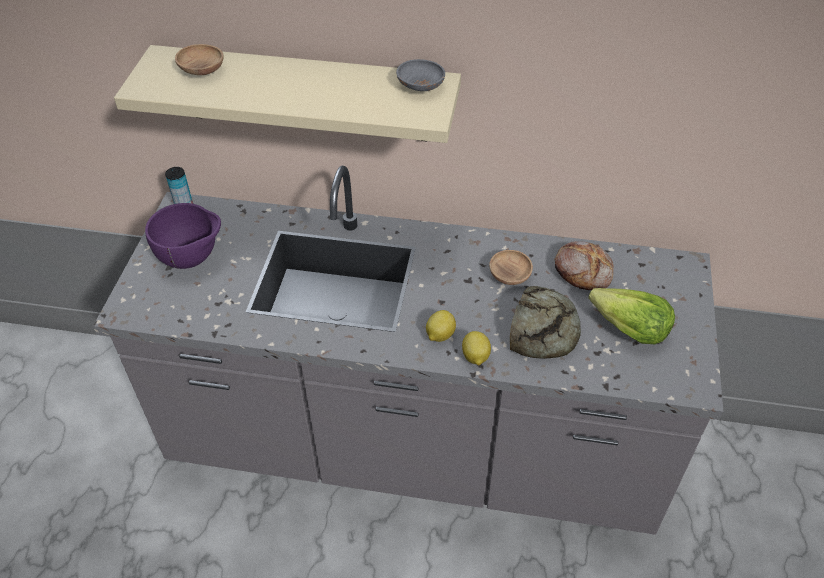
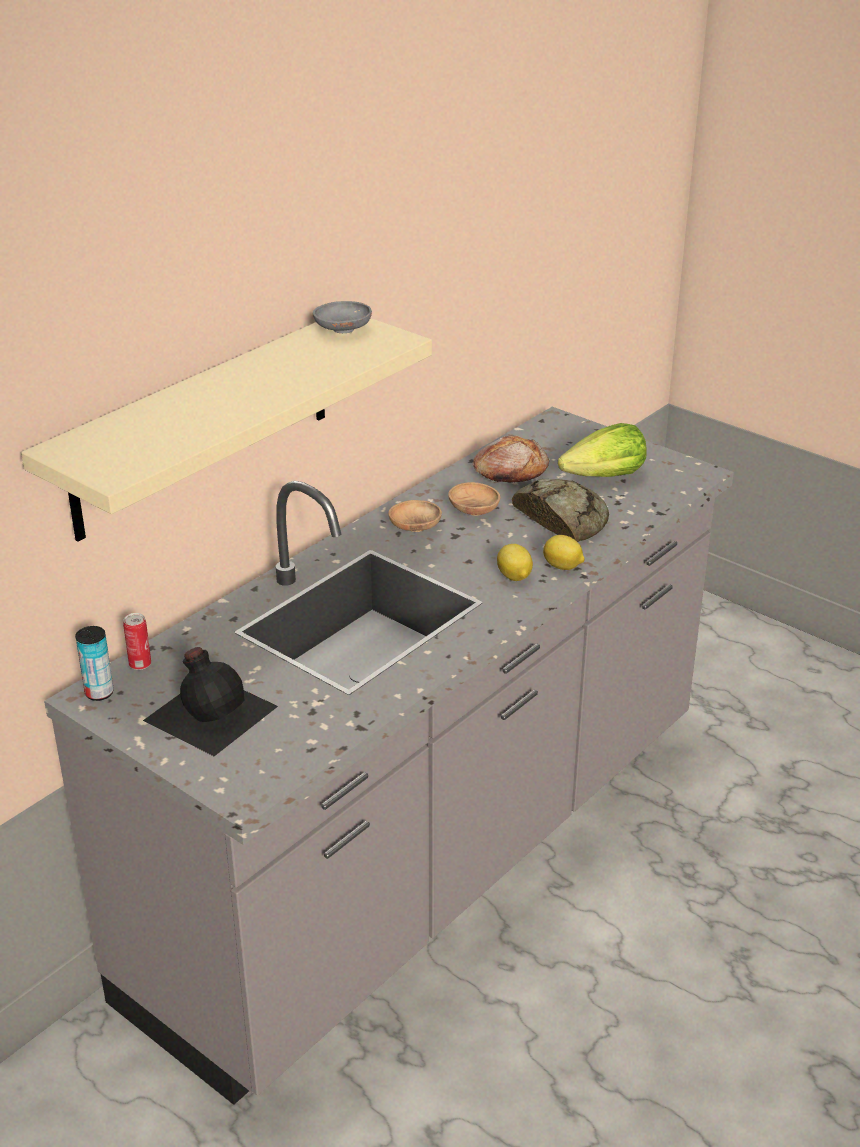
camera: 60 degrees left, 15 degrees down
(192, 260) = (210, 711): purple bowl -> black bottle
(202, 71) = (136, 431): brown bowl -> brown bowl (415, 528)
(220, 209) = (140, 665): none -> can

